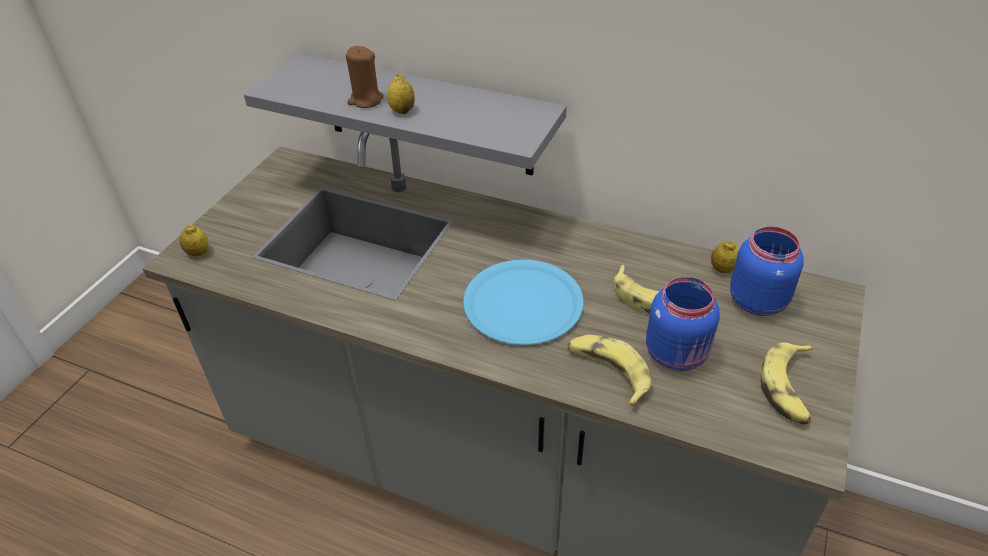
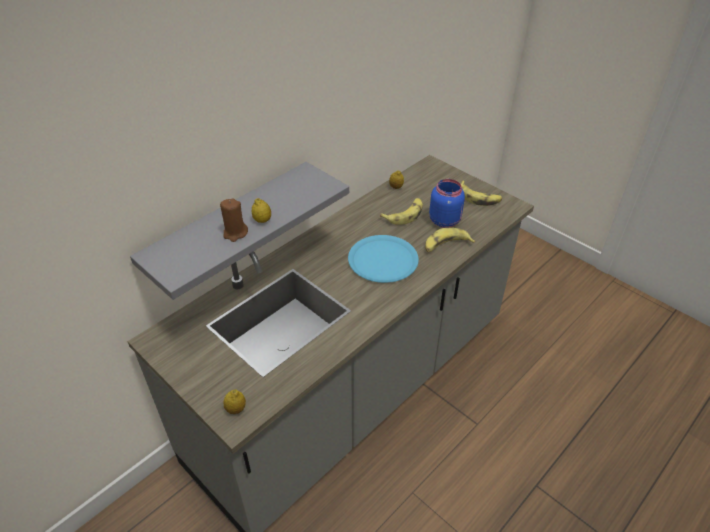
camera: 70 degrees left, 0 degrees up
(757, 300) = (422, 185): blue jar -> none

